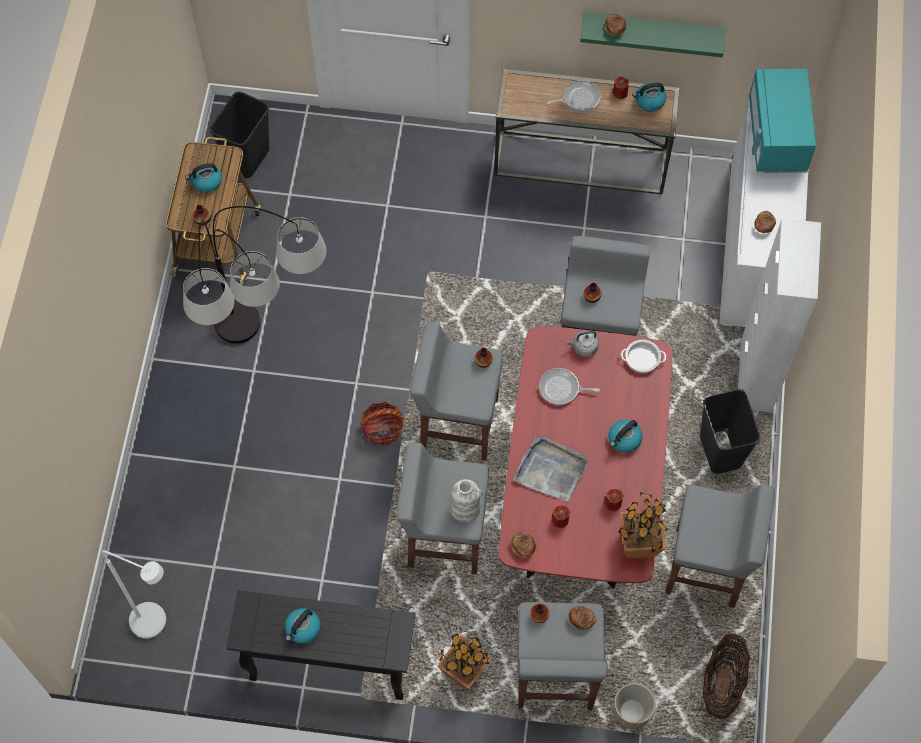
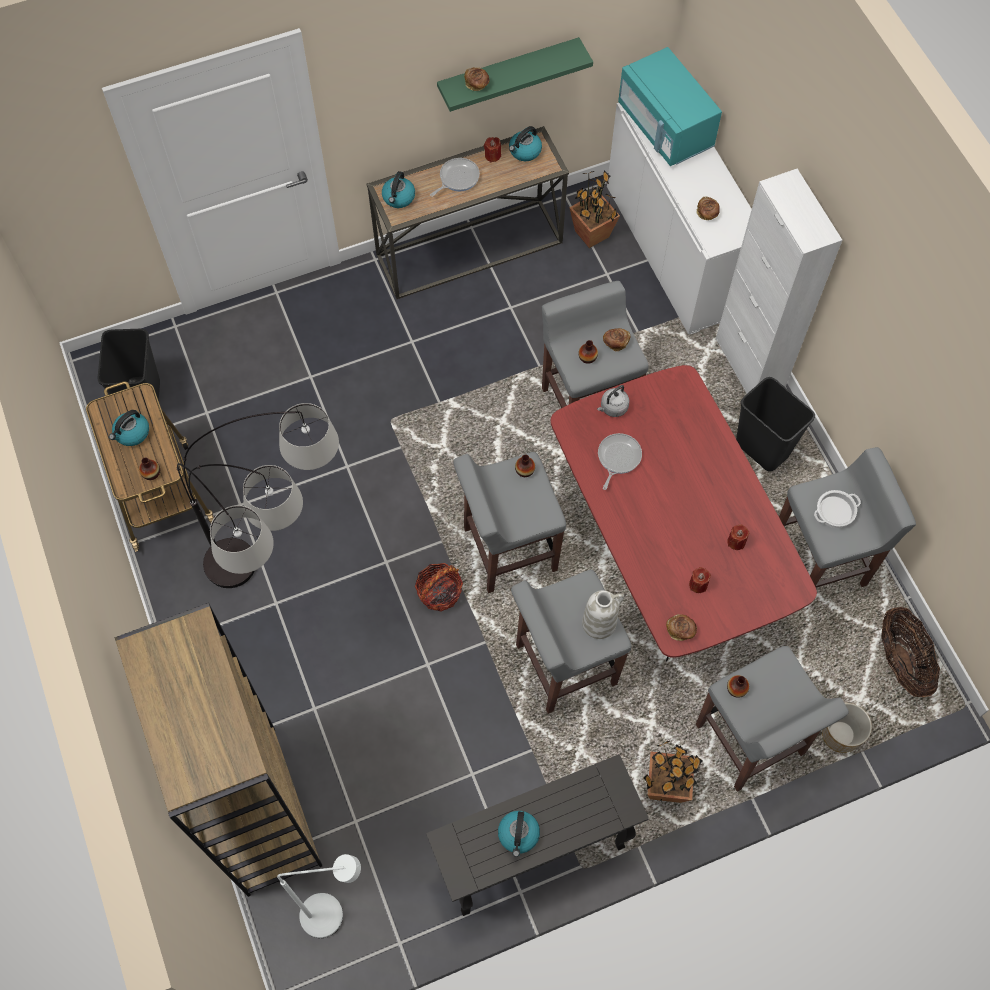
camera: 30 degrees left, 0 degrees up
(150, 519) = (260, 809): none -> brown bookcase
(551, 470) = (658, 541): grey tray -> none
(561, 389) = (617, 458): frying pan -> frying pan turned 135 degrees clockwise
(581, 619) = (777, 670): bread -> bread (615, 342)
(624, 440) = (707, 476): kettle -> kettle (398, 198)
(638, 545) = (785, 569): potted plant -> potted plant (591, 234)
(642, 359) = (673, 391): cooking pot -> cooking pot (835, 512)

